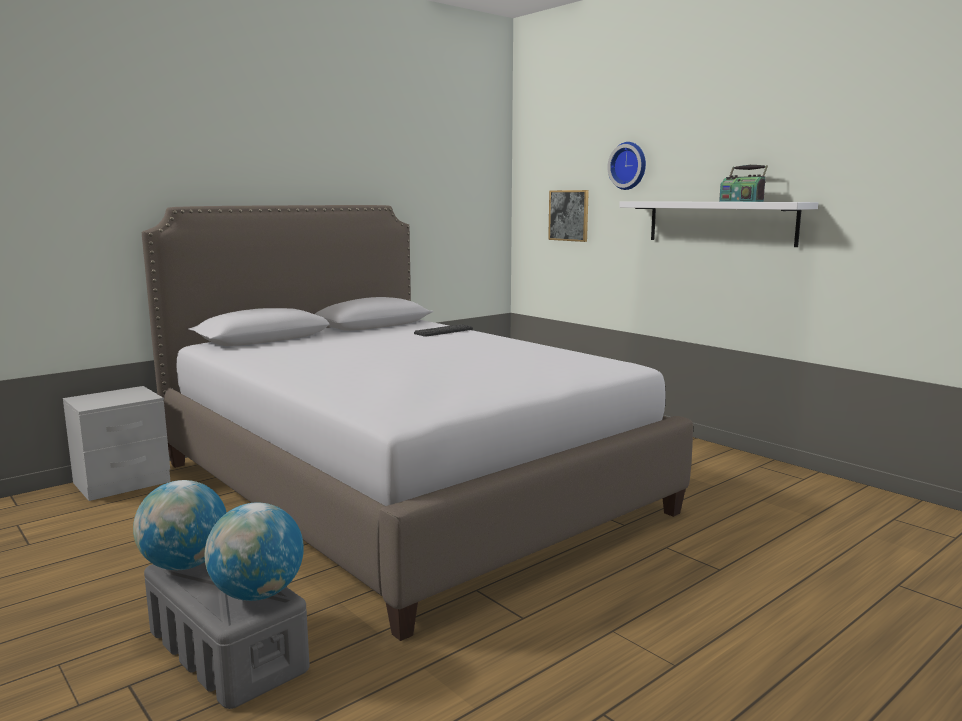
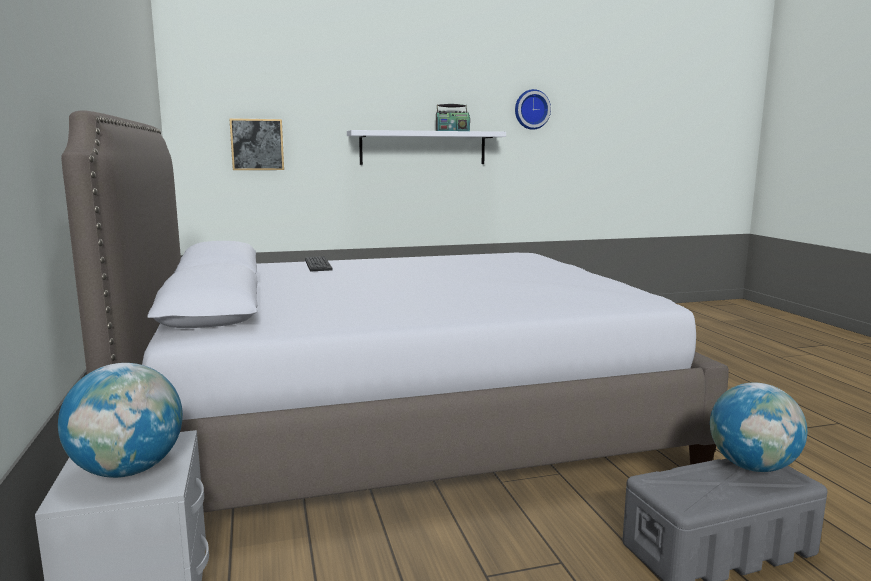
camera: 65 degrees left, 0 degrees up
(185, 565) = (686, 496): globe -> globe (128, 470)
(629, 166) = (329, 98): wall clock -> wall clock (531, 109)

